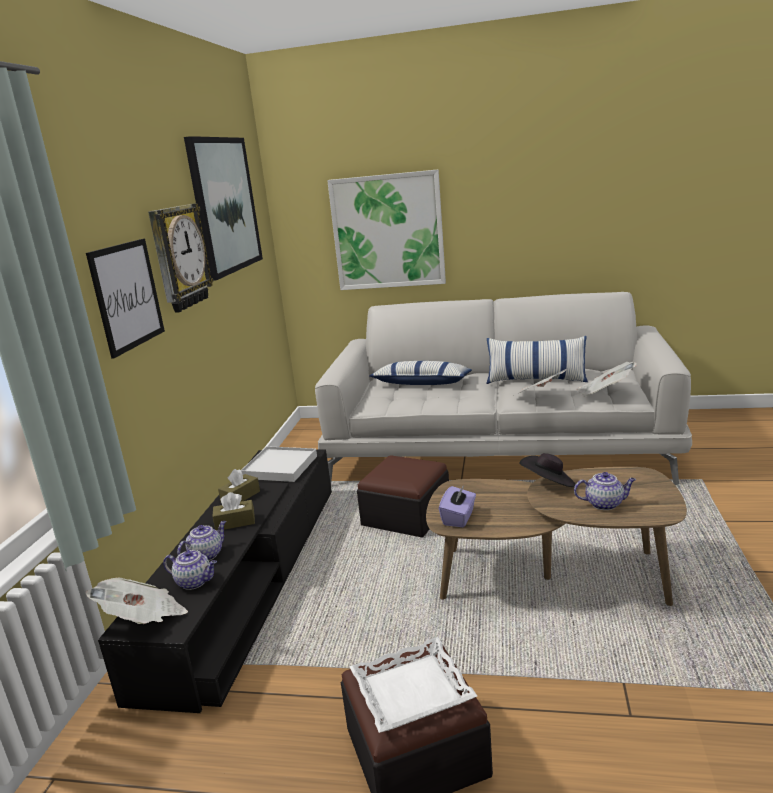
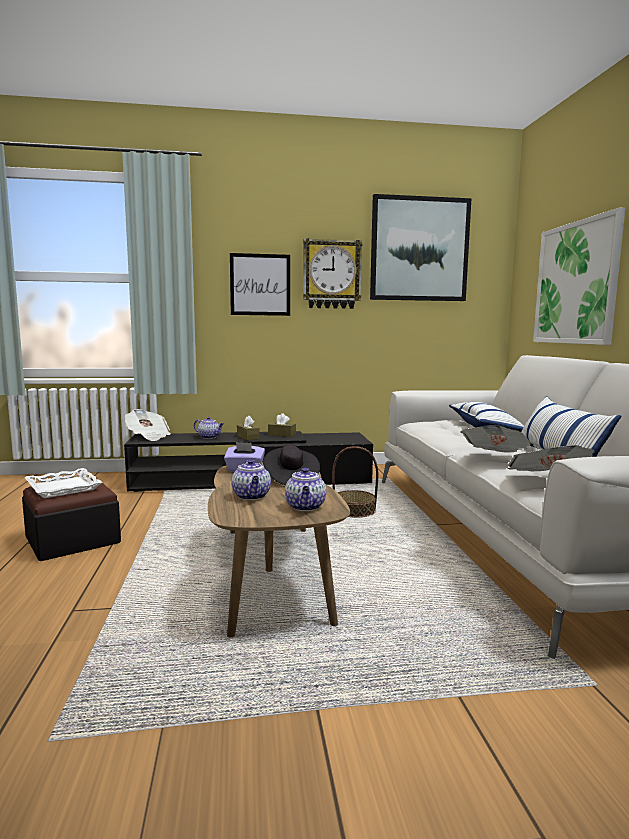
camera: 70 degrees right, 10 degrees down
(195, 582) = (181, 439): teapot -> teapot (306, 507)
(280, 467) = (334, 438): white tray -> none
(406, 515) = (354, 510): ottoman -> basket

